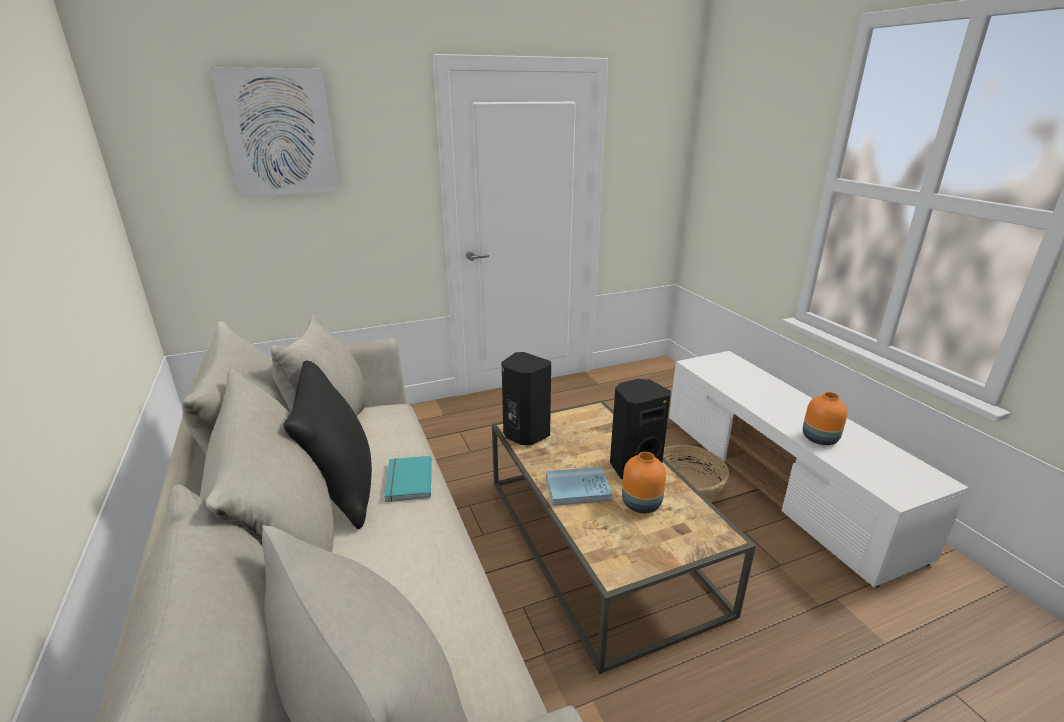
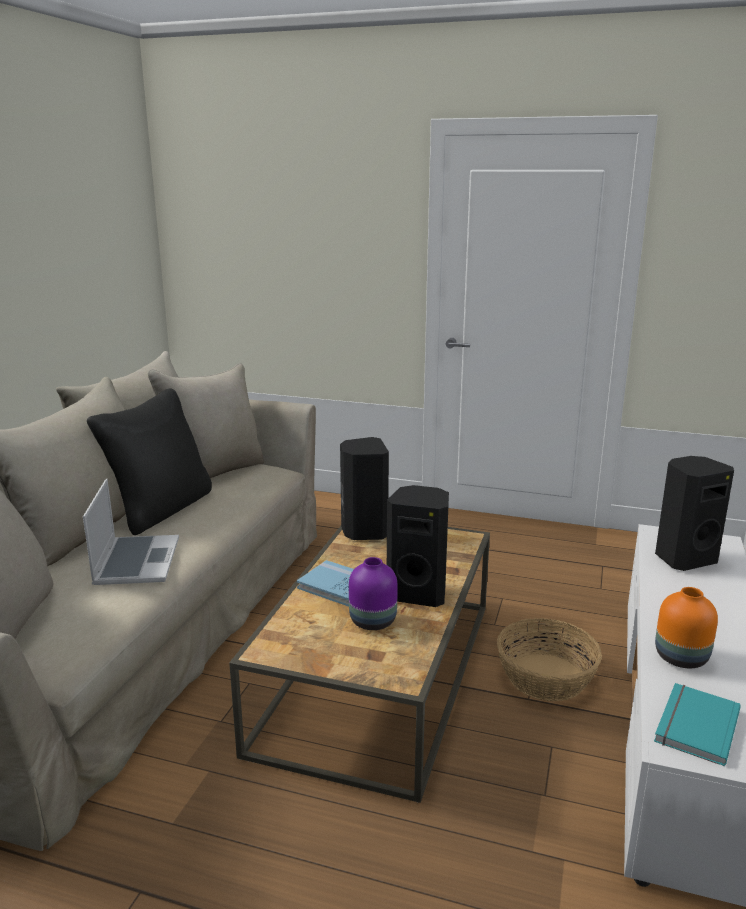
camera: 40 degrees right, 5 degrees down
(279, 133) = (280, 196): picture -> none
(405, 554) = (136, 561): none -> laptop
(407, 481) = (208, 520): turquoise book -> turquoise book (694, 725)
(642, 504) = (373, 622): orange vase -> purple vase
(728, 375) = (683, 558): none -> black speaker

